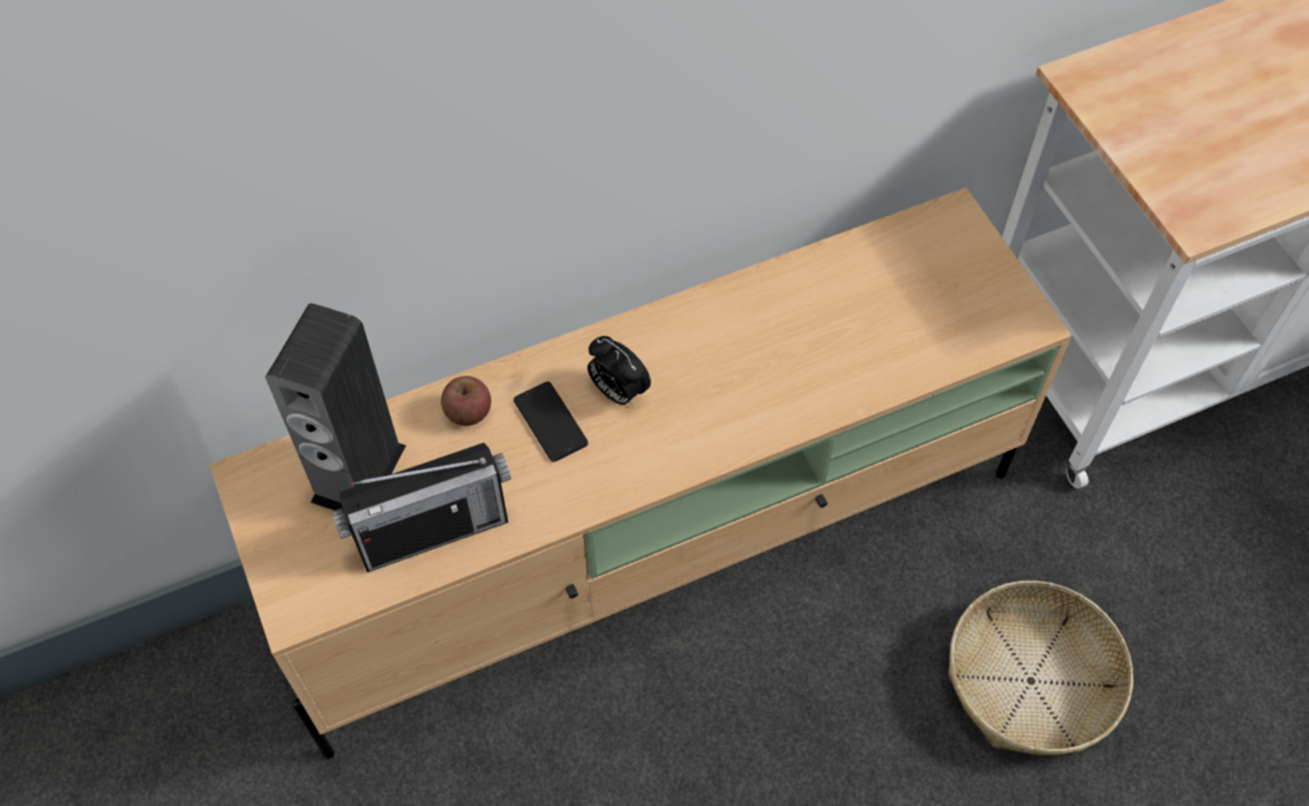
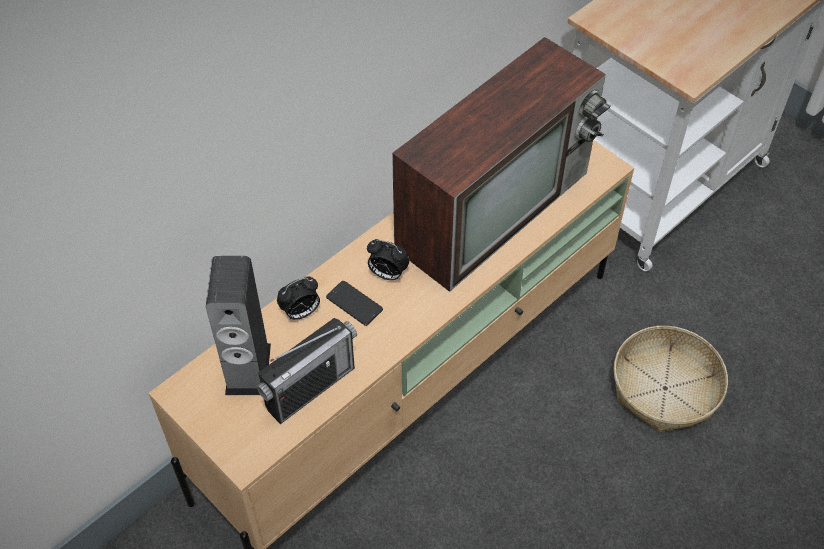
camera: 20 degrees left, 5 degrees down
(468, 412) = (301, 312): apple -> alarm clock
(824, 334) = (495, 206): none -> television

